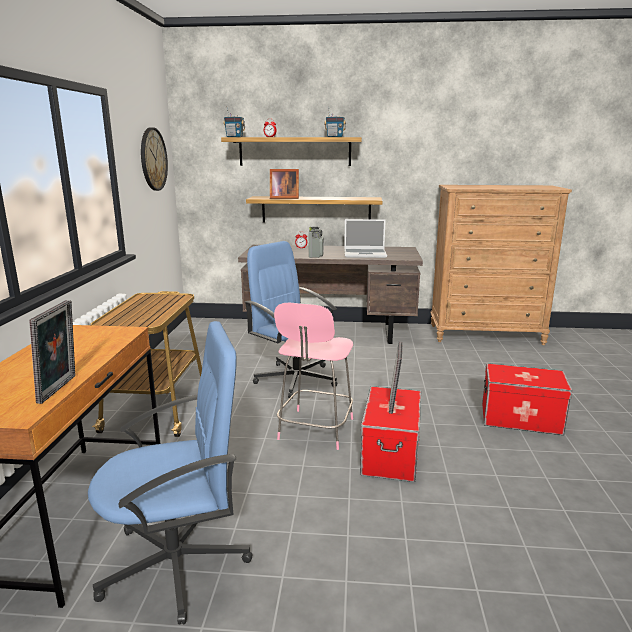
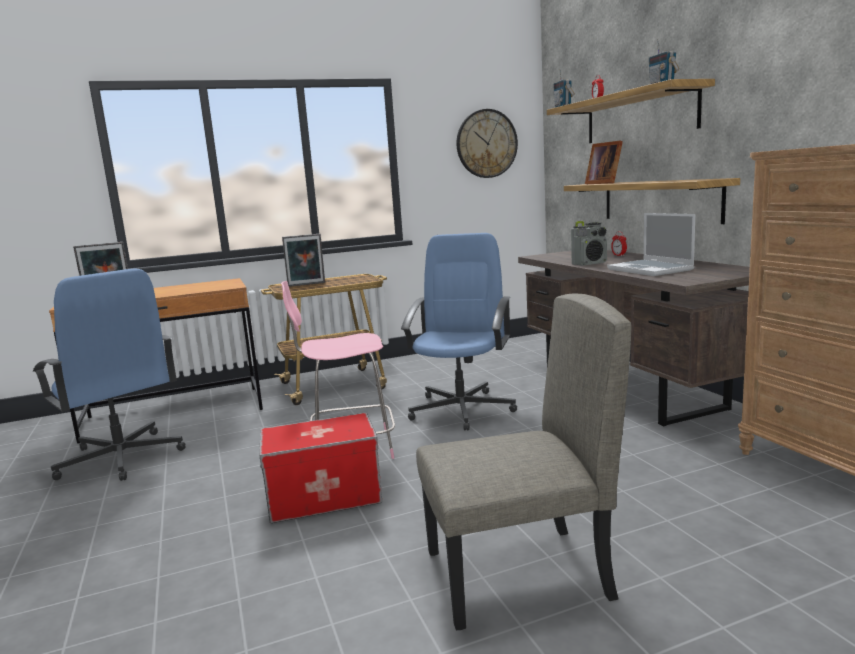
camera: 65 degrees right, 5 degrees down
(394, 403) = (325, 430): picture frame -> picture frame (306, 284)
(521, 419) = (517, 575): storage box -> beige chair

